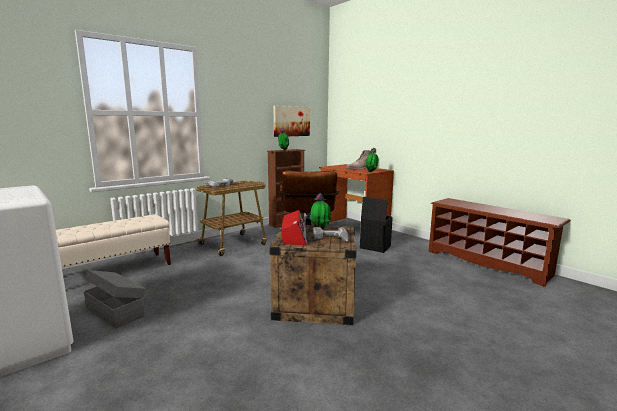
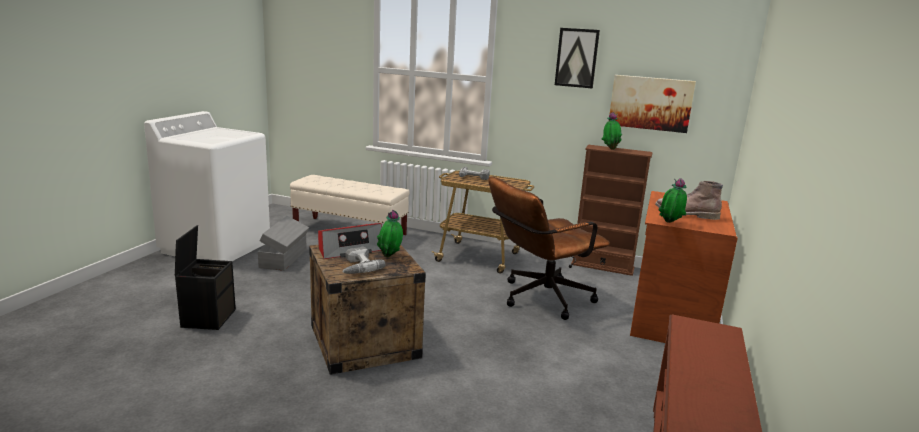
camera: 60 degrees right, 5 degrees up
(252, 96) = (576, 58): none -> picture
(374, 247) = (600, 351): black storage box -> black storage box (208, 317)

